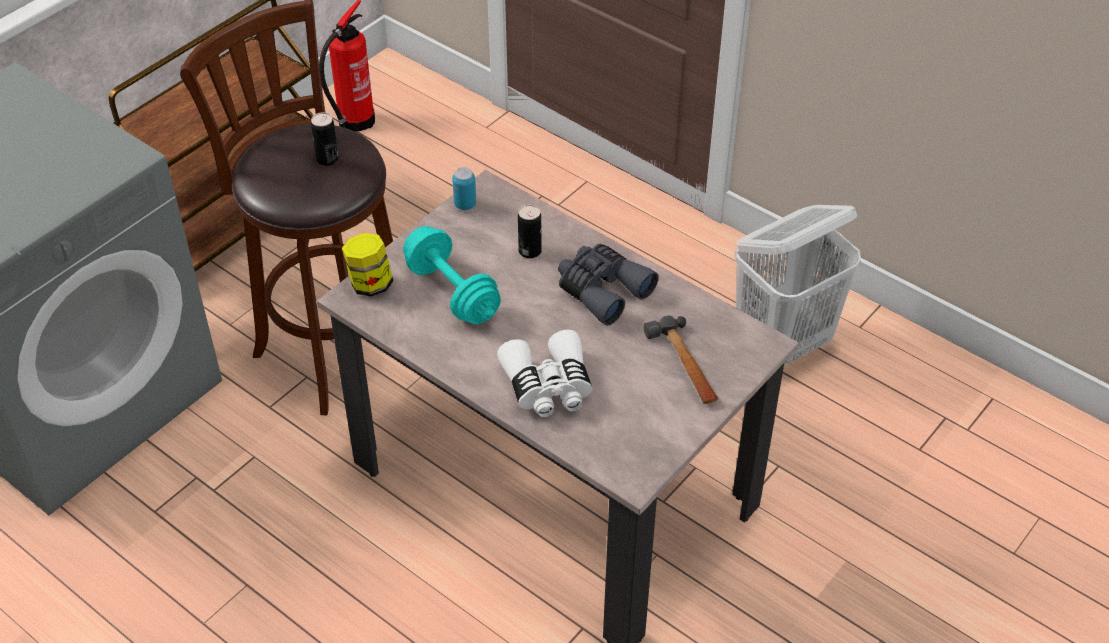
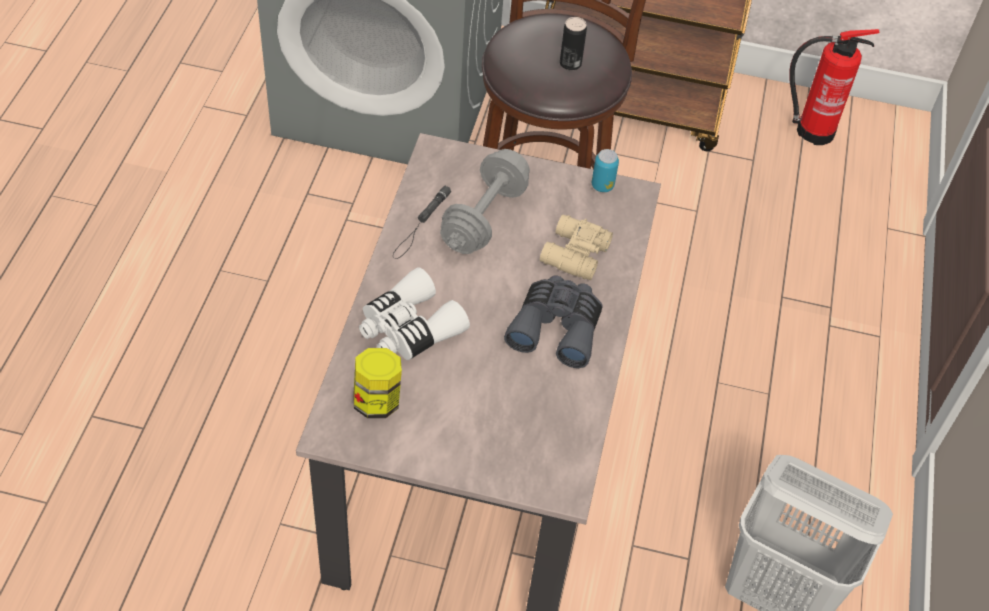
camera: 60 degrees right, 5 degrees up
(370, 284) = (459, 159): jar -> jar (377, 401)
(432, 337) = (421, 225): none -> black flashlight
(452, 292) = (484, 218): turquoise dumbbell -> grey dumbbell
(530, 251) = (573, 254): can -> beige binoculars
(684, 365) = (495, 427): hammer -> none

